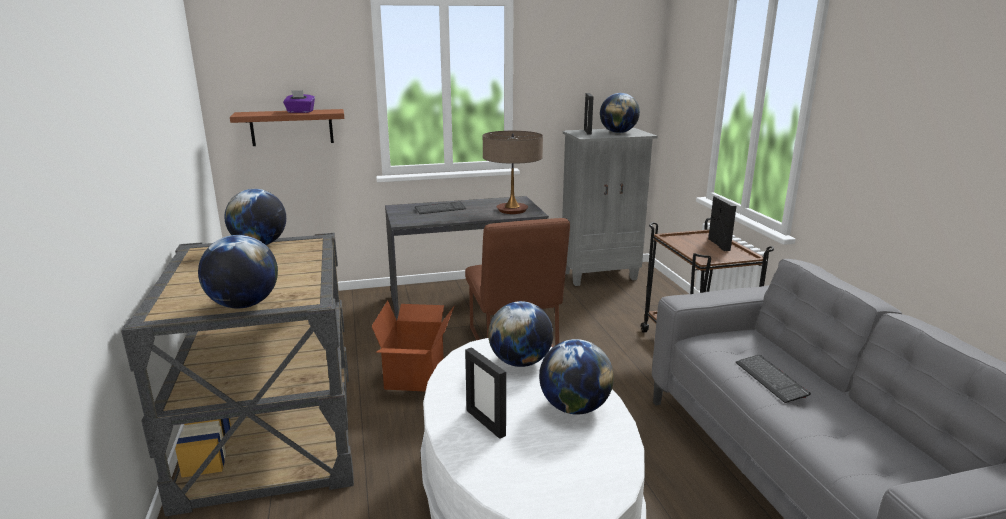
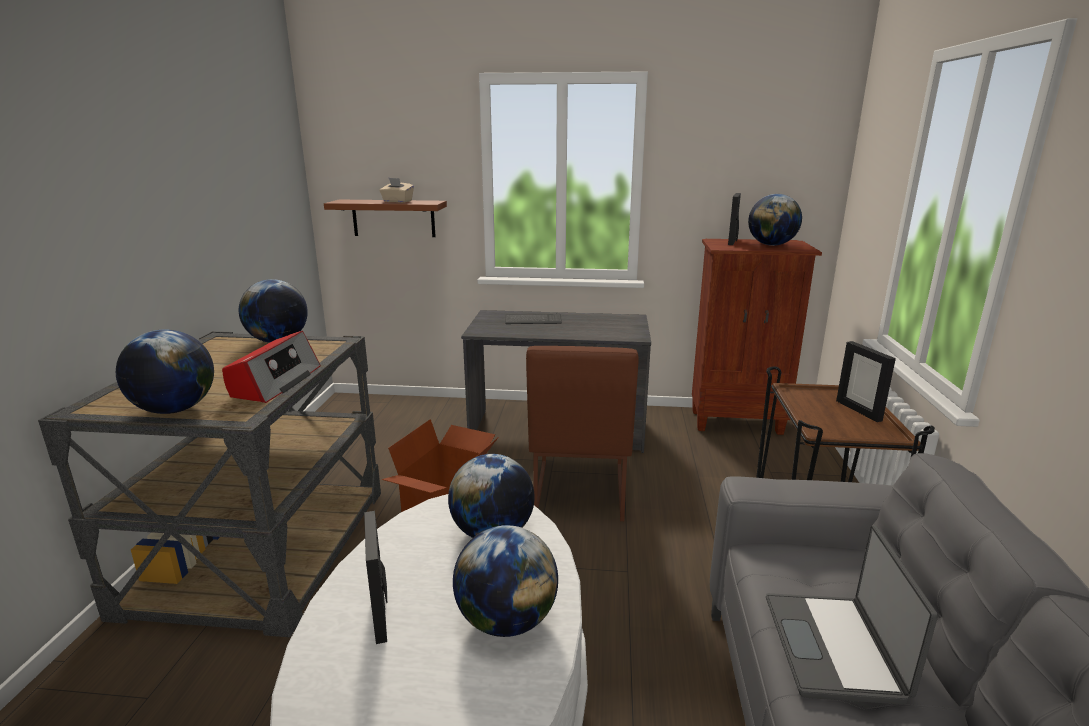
camera: 20 degrees right, 0 degrees up
(300, 112) = (397, 201): purple tissue box -> beige tissue box
(304, 274) = (275, 382): none -> radio
(512, 210) = (613, 330): table lamp -> none
(600, 276) = (736, 423): grey cabinet -> brown cabinet
(718, 244) = (859, 410): picture frame -> picture frame turned 150 degrees clockwise
(771, 379) = (835, 648): keyboard -> laptop

